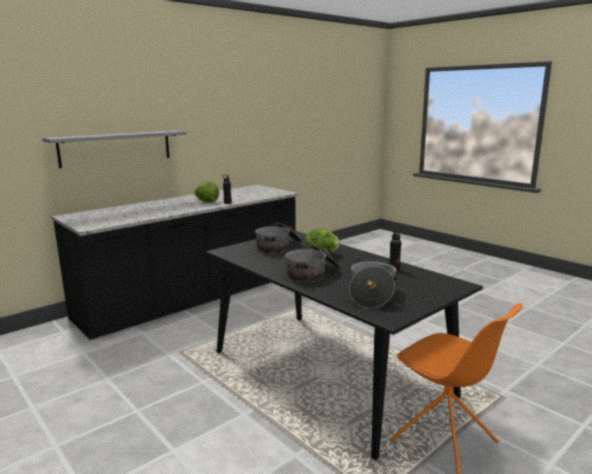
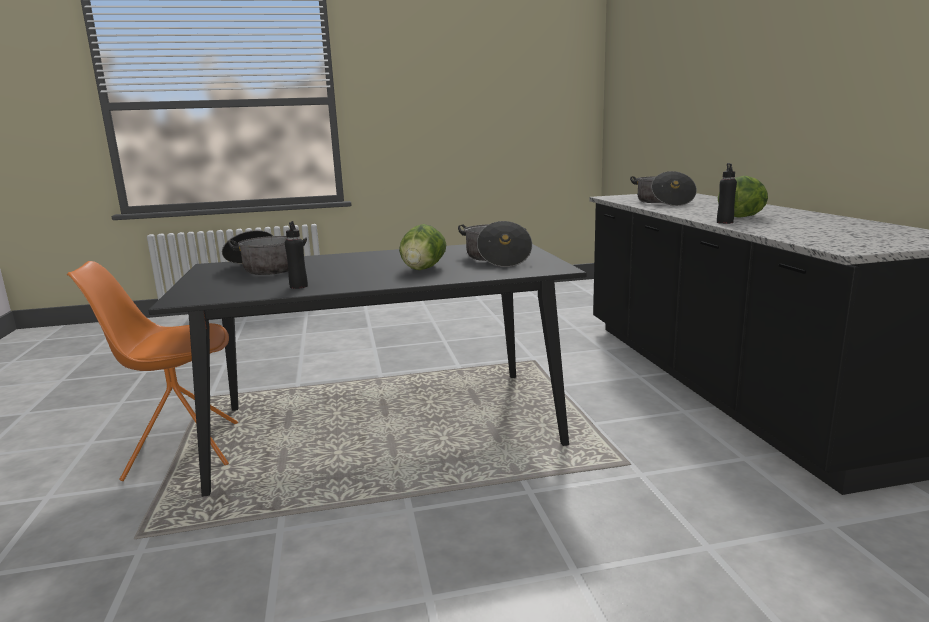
camera: 120 degrees right, 0 degrees up
(116, 148) = (754, 108): grey shelf -> none
(312, 273) = (367, 260): cooking pot -> cooking pot (663, 202)

